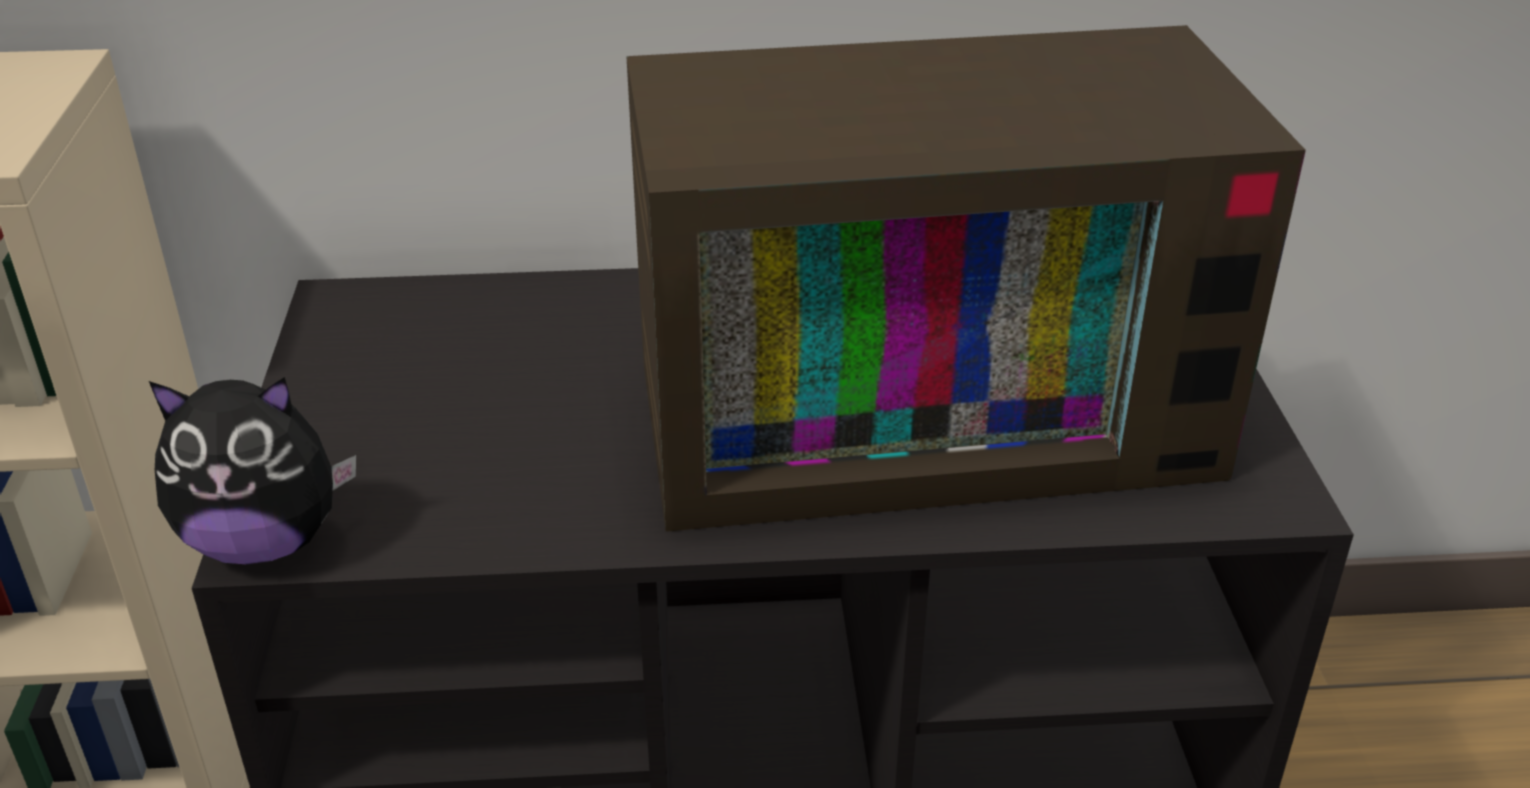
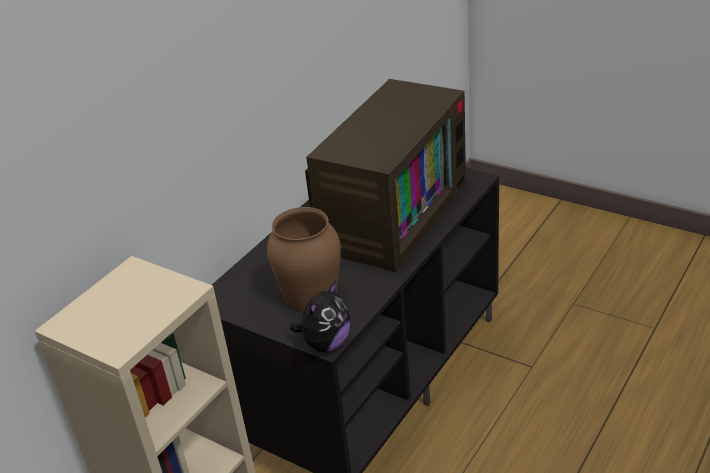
camera: 50 degrees left, 0 degrees up
(454, 428) = (310, 295): none -> brown vase

